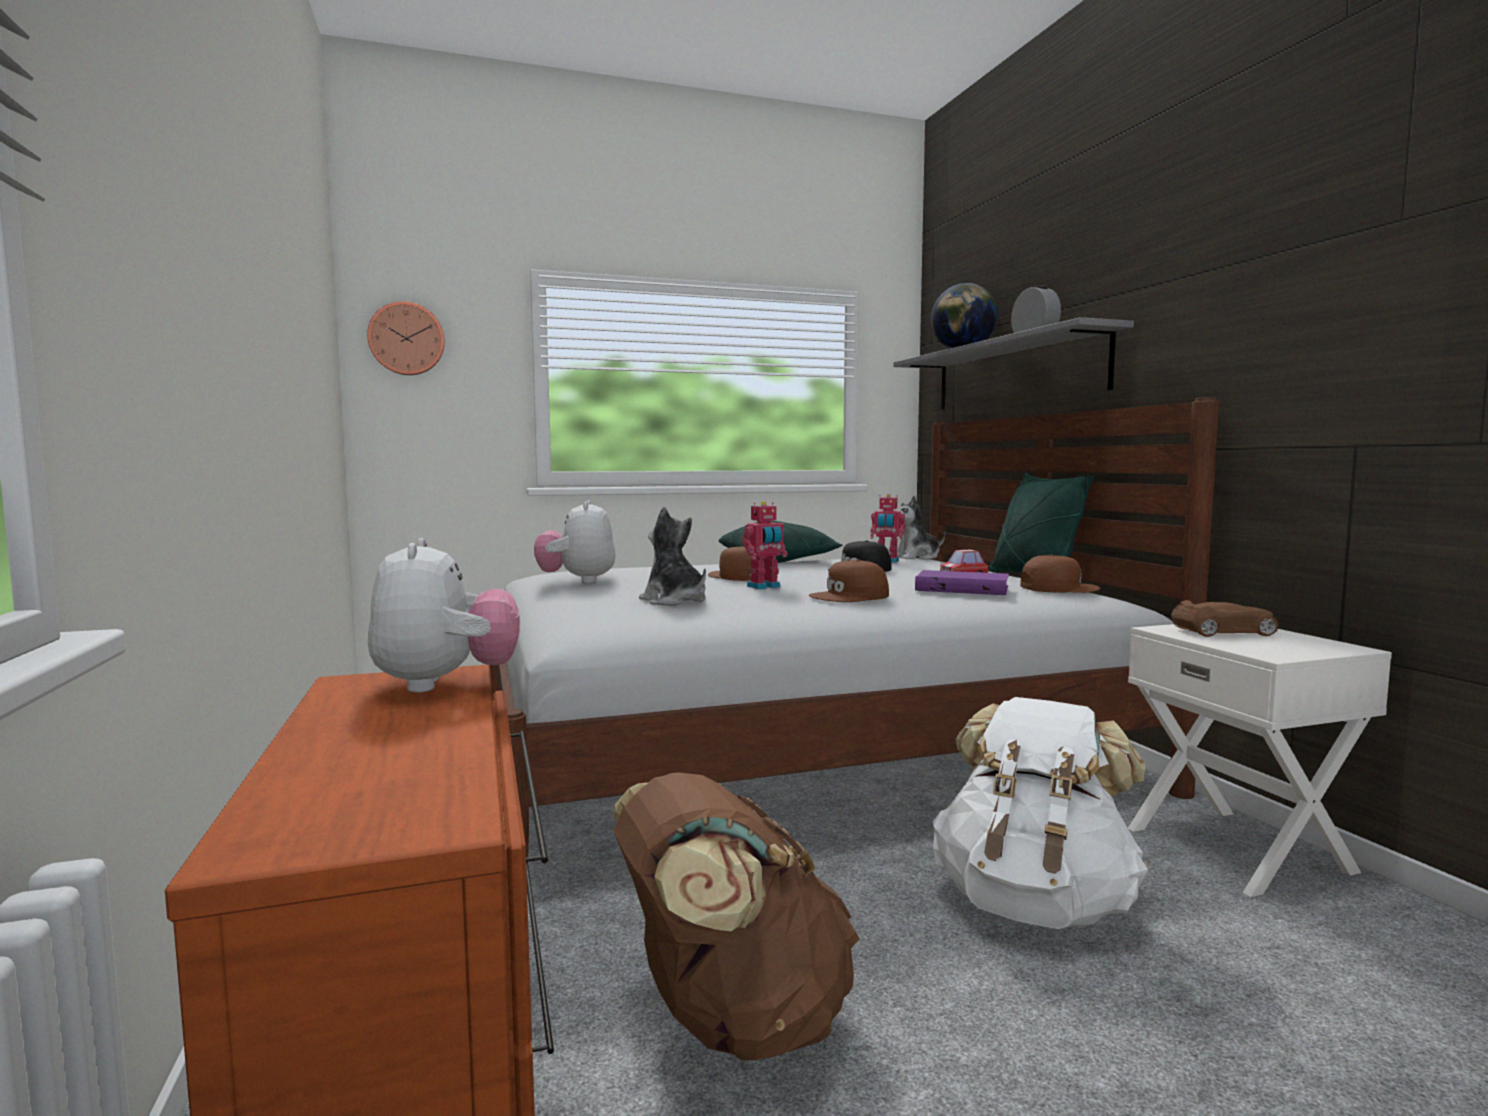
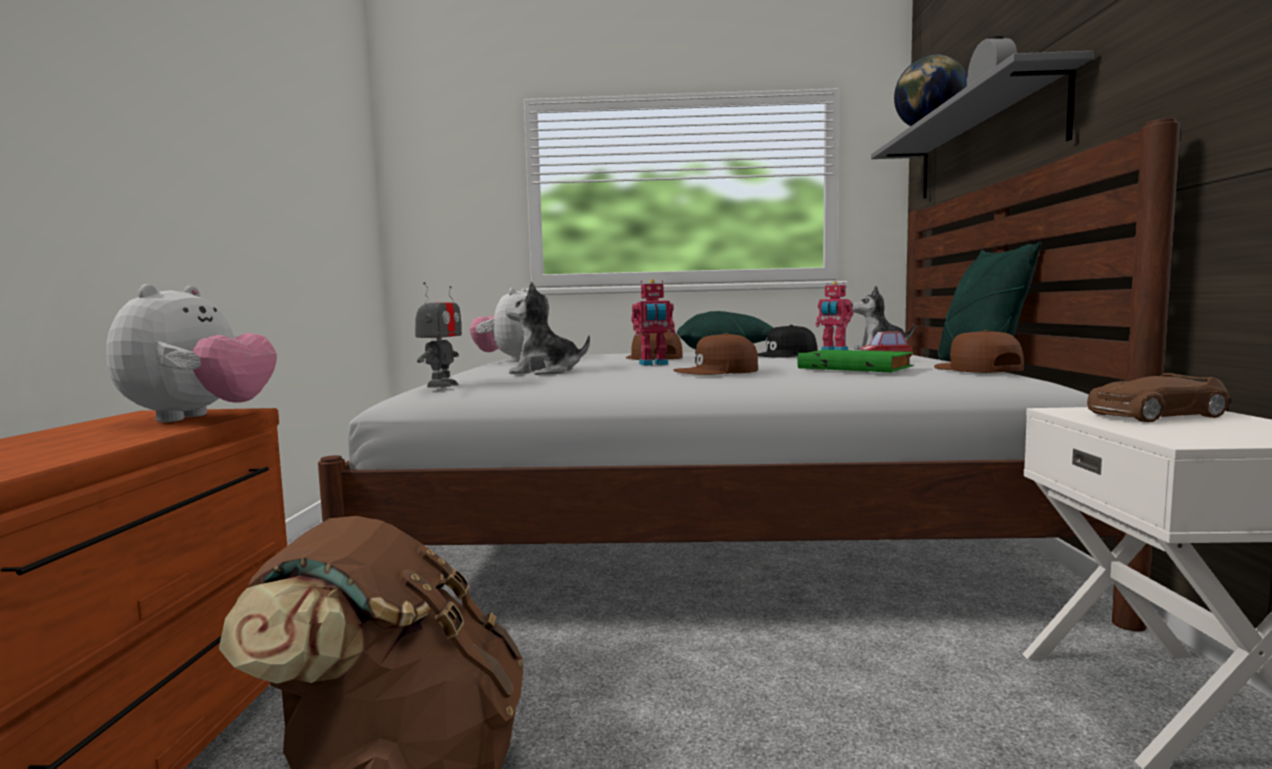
camera: 20 degrees right, 0 degrees up
(407, 339) = (427, 167): wall clock -> none
(604, 624) = (442, 385): none -> toy robot
(674, 601) = (545, 372): plush toy -> plush toy turned 60 degrees counterclockwise
(963, 588) = (856, 367): purple book -> green book
(1034, 903) = (829, 721): white backpack -> none
(1058, 588) = (976, 369): brown cap -> brown cap turned 120 degrees counterclockwise
(1224, 632) = (1154, 415): brown toy car -> brown toy car turned 150 degrees clockwise

